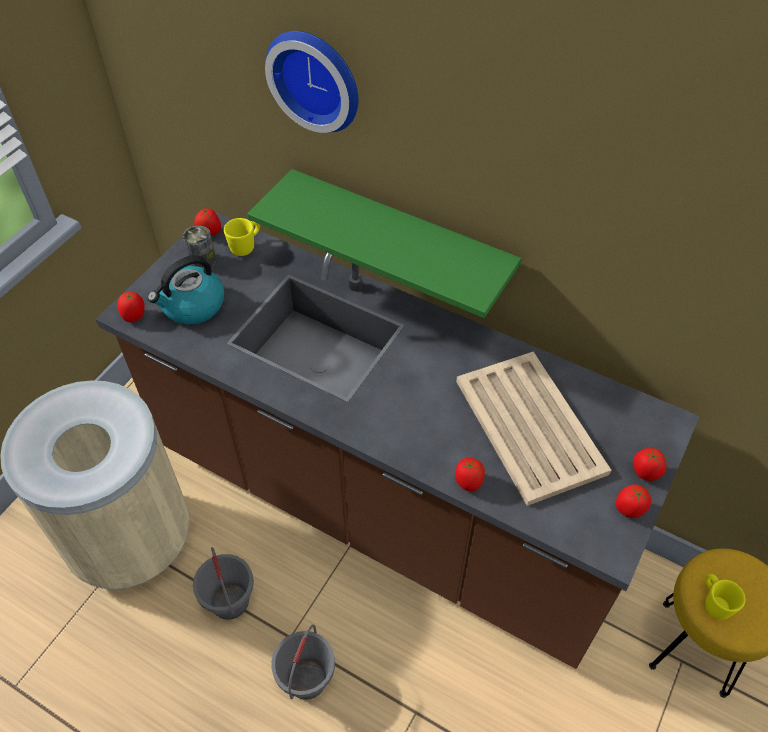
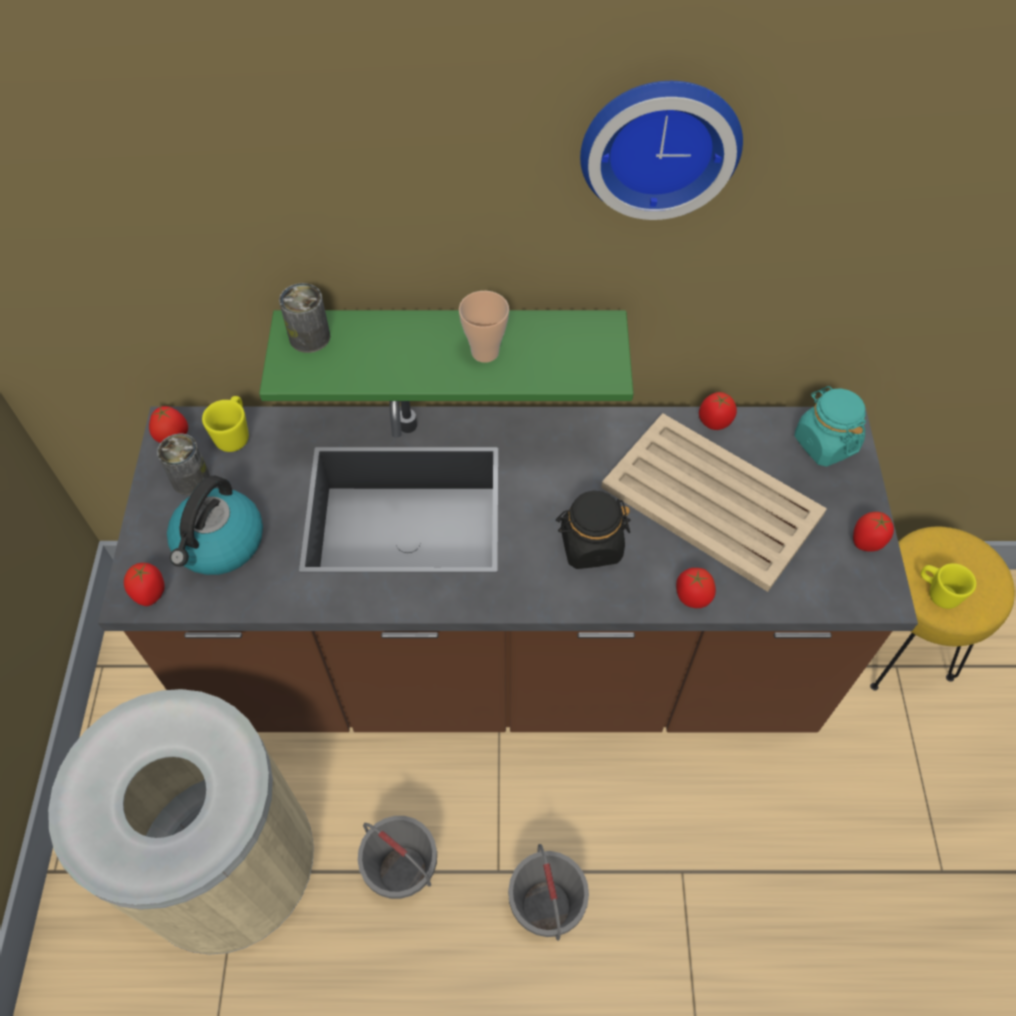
camera: 30 degrees left, 5 degrees up
(301, 192) = (309, 337): none -> can
(317, 78) = (300, 178): wall clock -> wall clock (659, 143)
(404, 245) = (485, 352): none -> cup
(421, 415) = (590, 545): none -> black jar
(645, 473) = (855, 494): tomato -> tomato (714, 423)
(646, 427) = (825, 443): none -> turquoise jar

